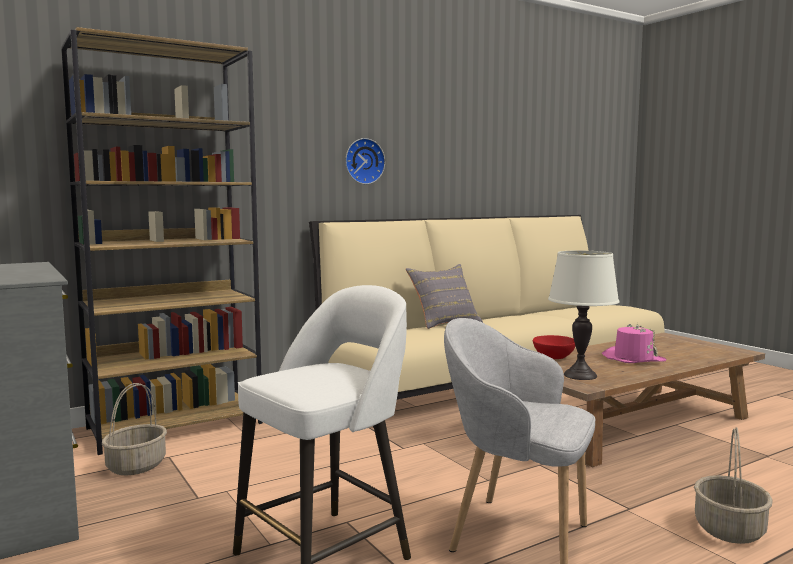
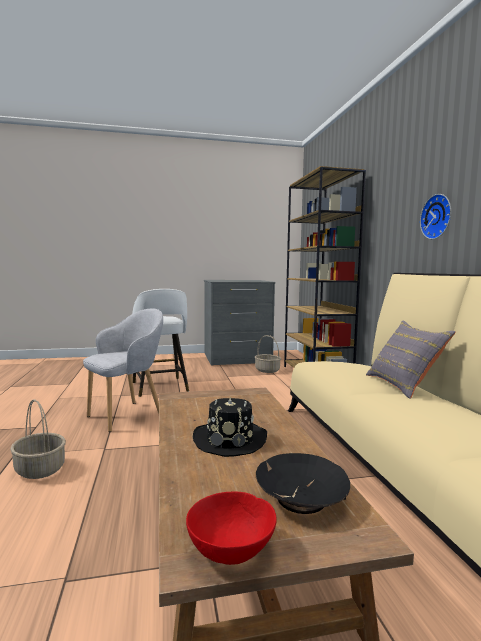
camera: 110 degrees right, 0 degrees up
(553, 357) = (265, 408): red bowl -> red bowl (231, 549)
(580, 375) = (200, 401): white table lamp -> none
(633, 358) = (230, 439): pink hat -> black hat
(664, 343) = (300, 498): none -> black bowl

